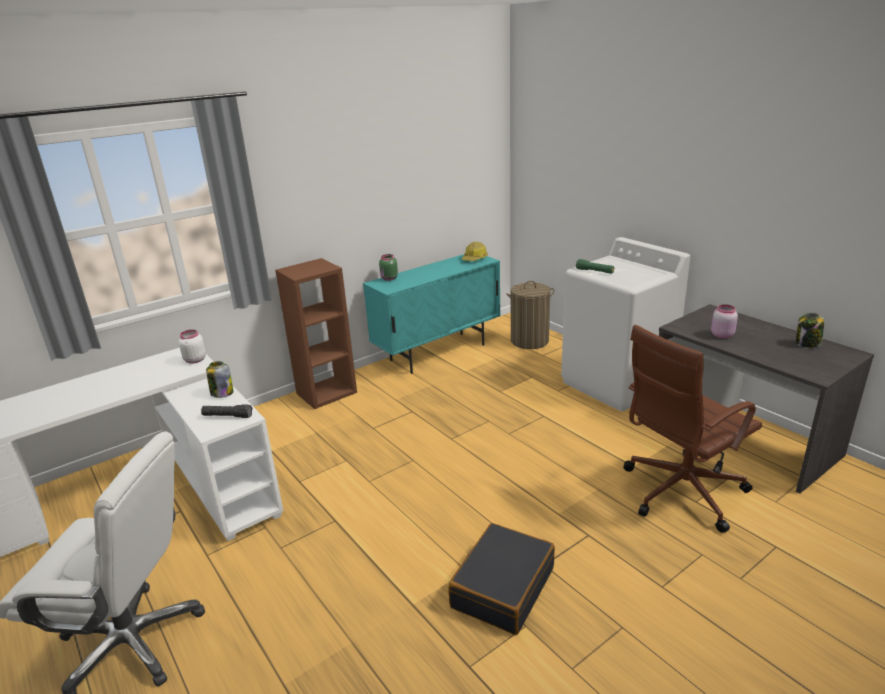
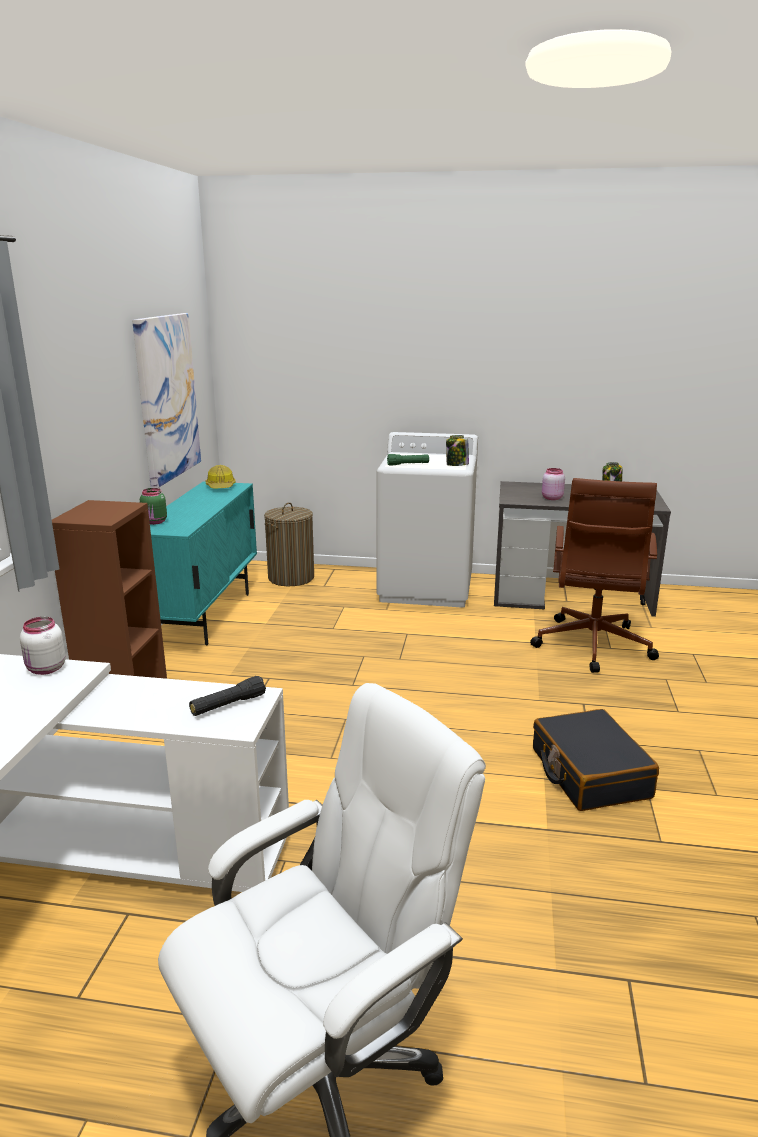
camera: 45 degrees left, 5 degrees down
(222, 393) = (162, 689): jar -> jar (457, 465)
(436, 187) = (167, 398): none -> picture

